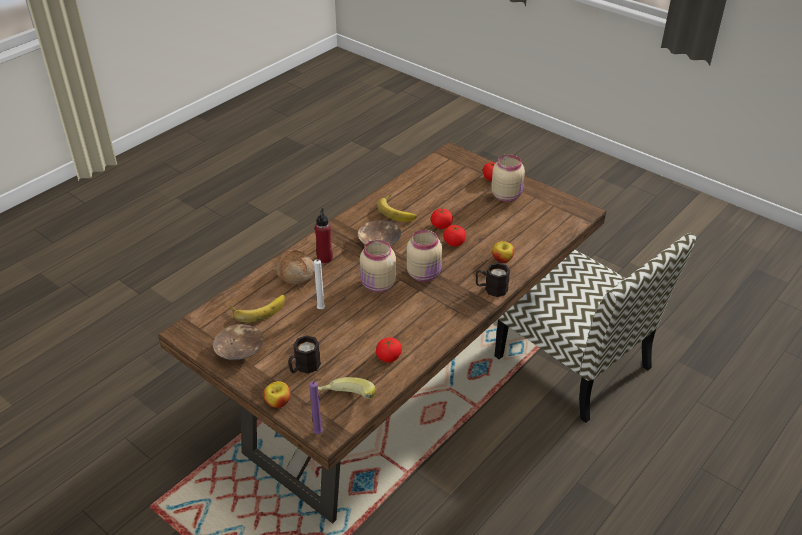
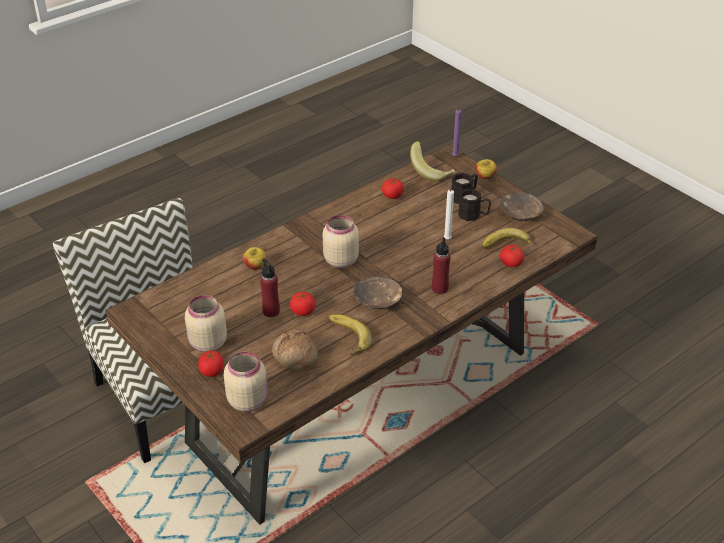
camera: 170 degrees left, 0 degrees up
(296, 273) = (470, 275): bread -> bread (294, 357)
(378, 285) = (389, 254): beige jar -> beige jar (248, 400)
(454, 243) = (297, 289): tomato -> tomato (511, 263)
(468, 223) = (271, 311): none -> red bottle
(491, 289) = (281, 239): black mug -> black mug (473, 215)

